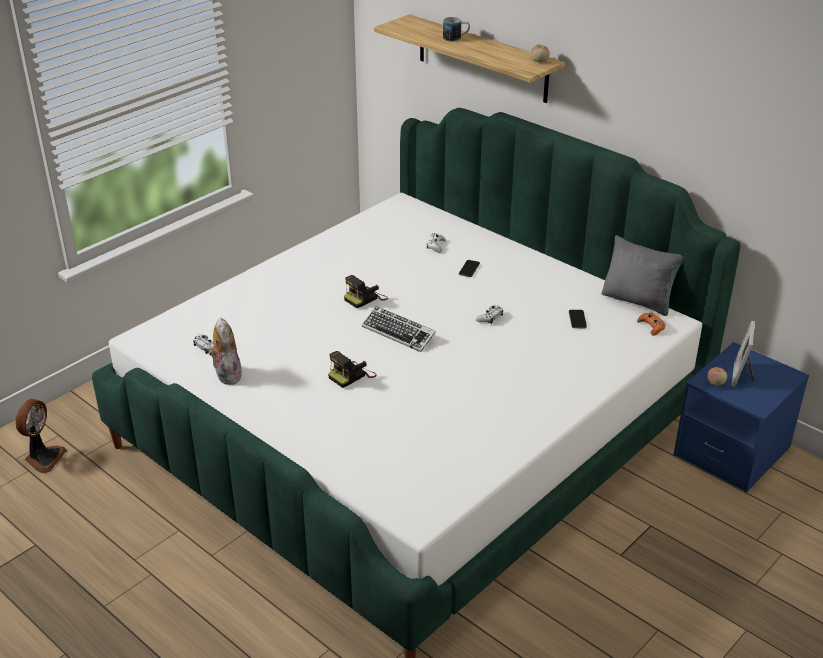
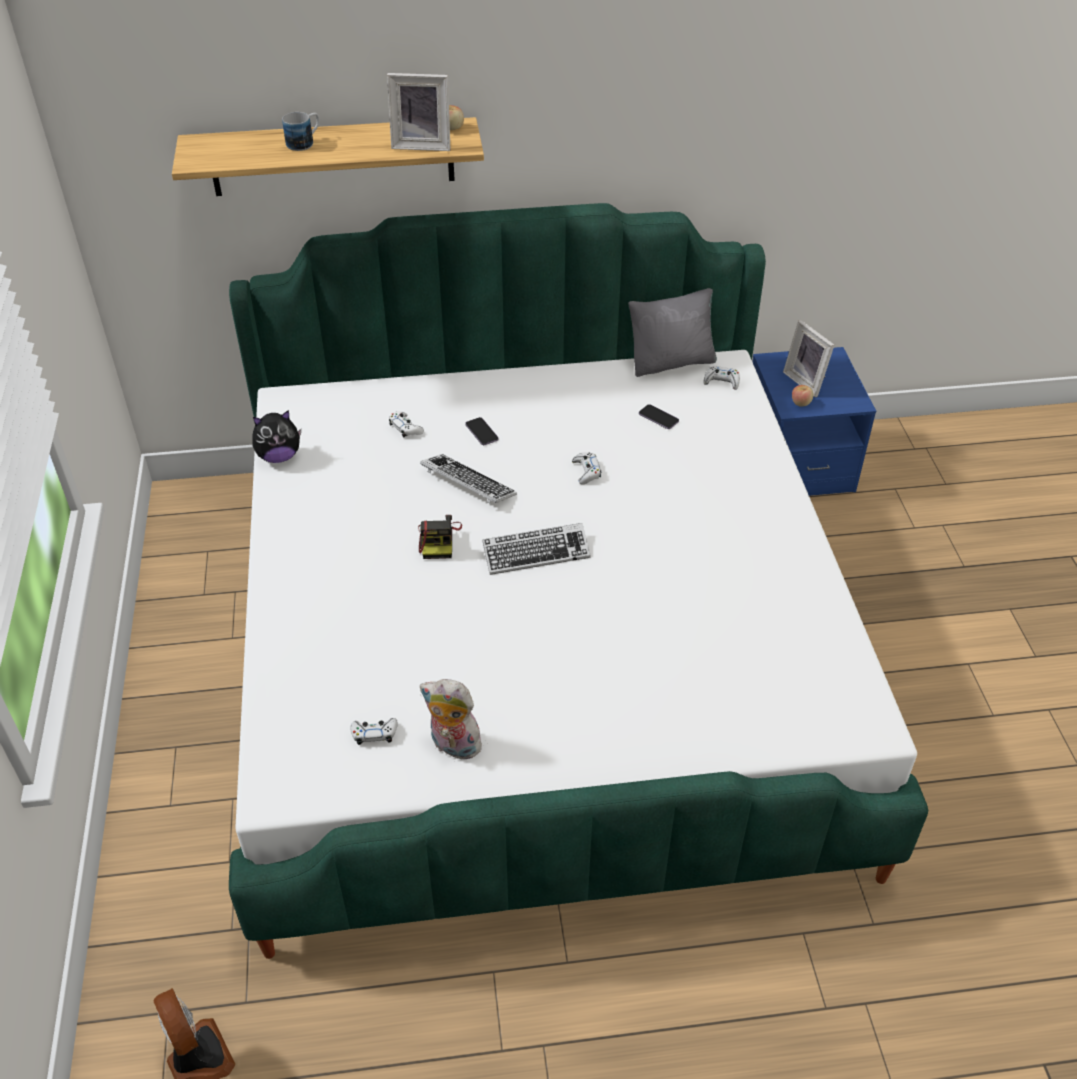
camera: 50 degrees left, 10 degrees up
(352, 375) = (574, 636): camera -> none
(359, 223) = (279, 456): none -> plush toy
(421, 285) = (467, 484): none -> keyboard
(509, 61) = (422, 144): none -> picture frame
(651, 327) = (721, 381): orange game controller -> white game controller

